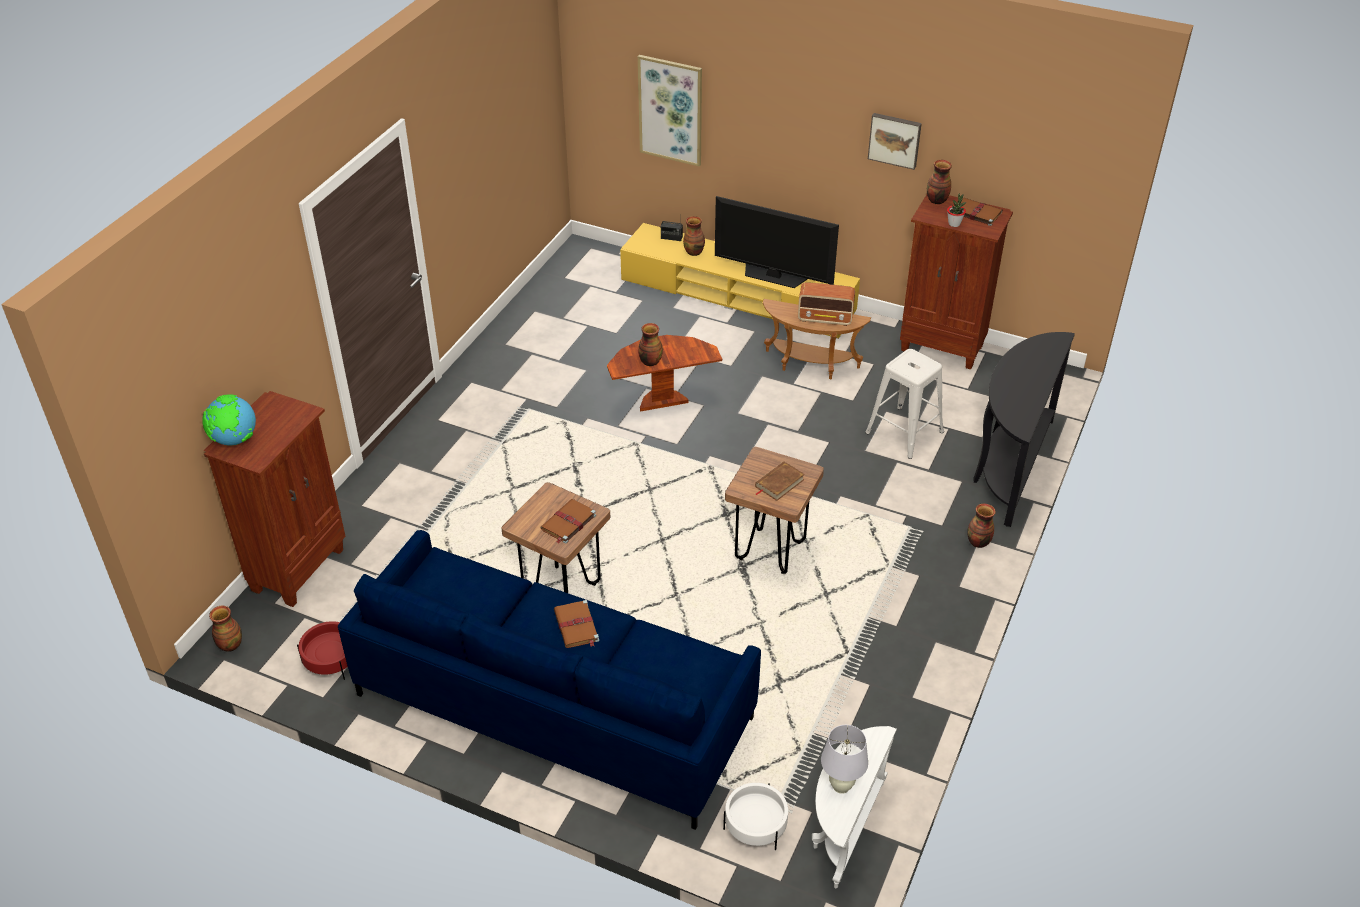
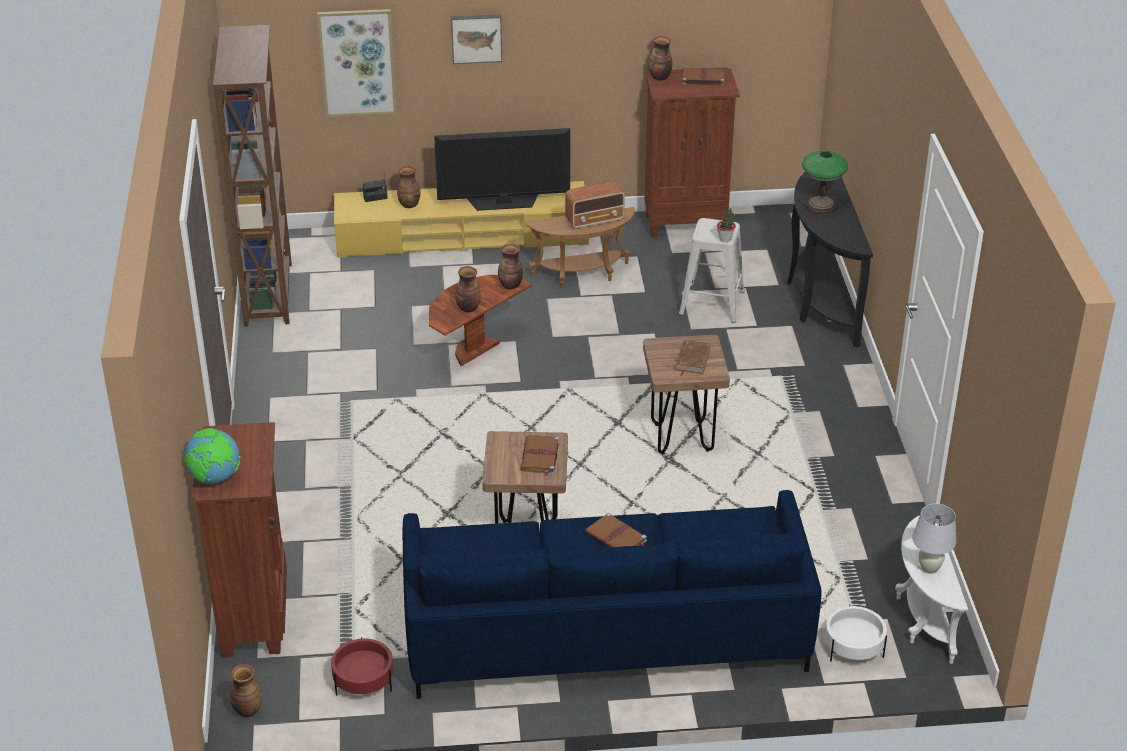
camera: 30 degrees left, 5 degrees down
(545, 293) = (269, 294): none -> brown bookcase
(895, 140) = (604, 30): picture -> picture (476, 38)
(954, 224) = (692, 92): potted plant -> potted plant (725, 239)
(978, 542) = (844, 368): vase -> vase (510, 285)
(1020, 374) = (821, 205): none -> table lamp

